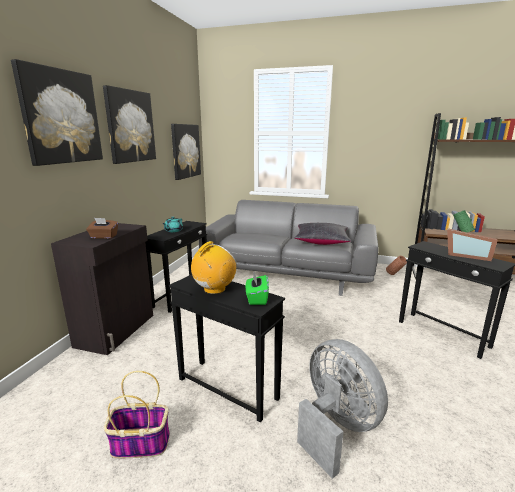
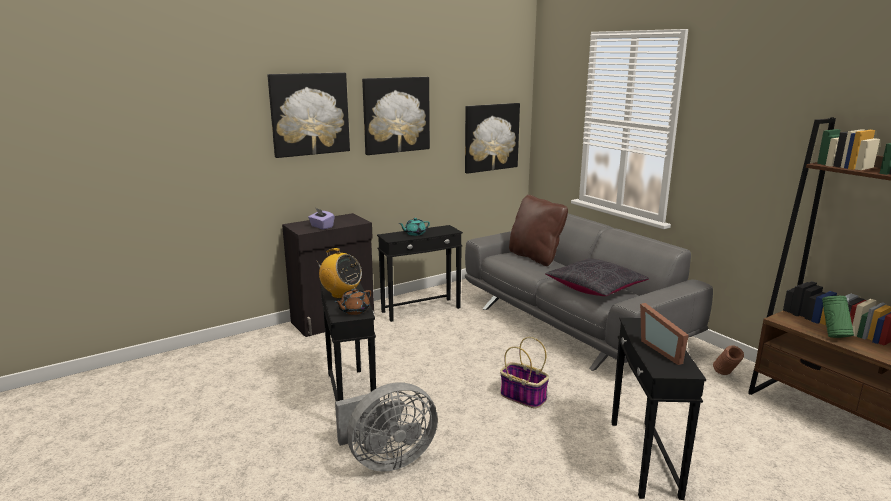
camera: 40 degrees right, 0 degrees up
(103, 237) = (321, 227): brown tissue box -> purple tissue box
(139, 444) = (257, 399): basket -> basket (522, 397)
(214, 289) = (341, 294): radio -> radio turned 45 degrees clockwise
(253, 233) = (535, 257): none -> brown pillow
(257, 298) = (354, 311): green tissue box -> brown teapot
(336, 427) = (386, 459): grey fan -> grey fan turned 60 degrees clockwise

